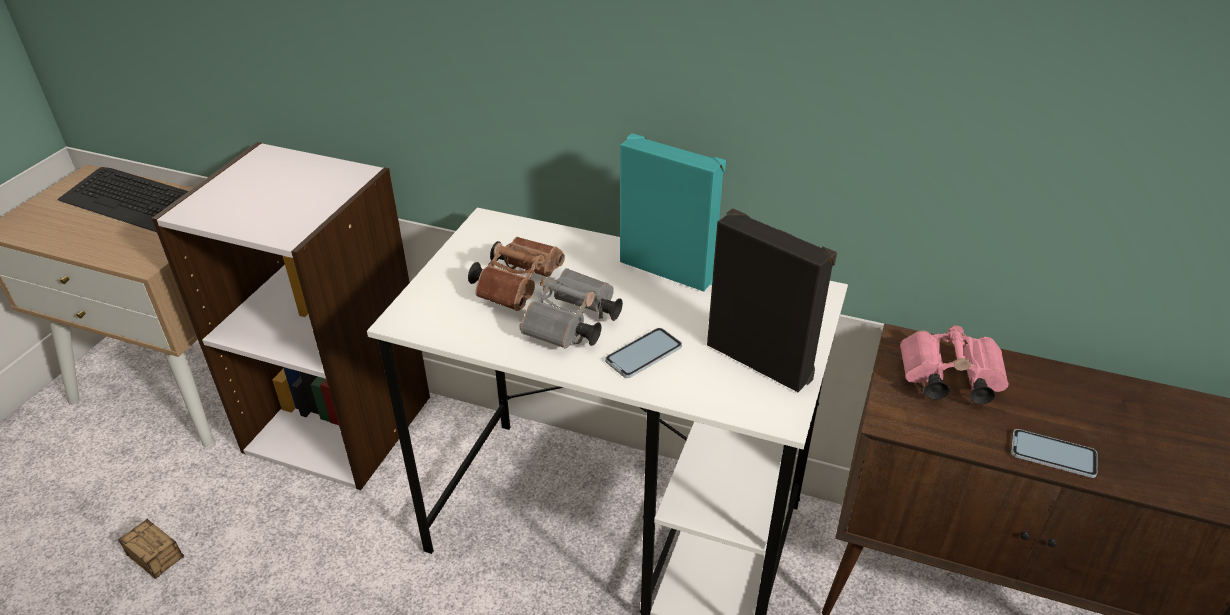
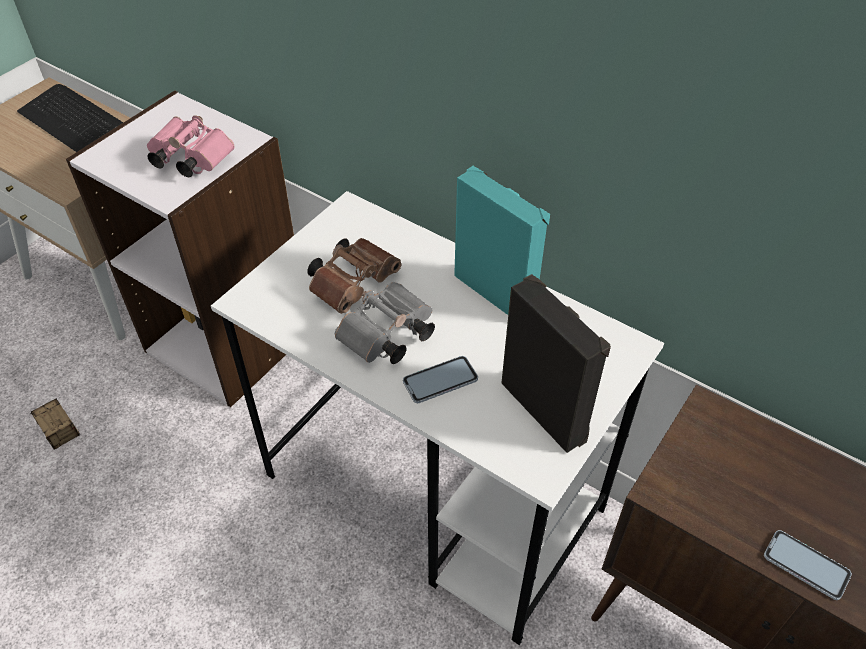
camera: 15 degrees right, 10 degrees up
(946, 380) = (732, 461): pink binoculars -> pink binoculars (189, 159)

